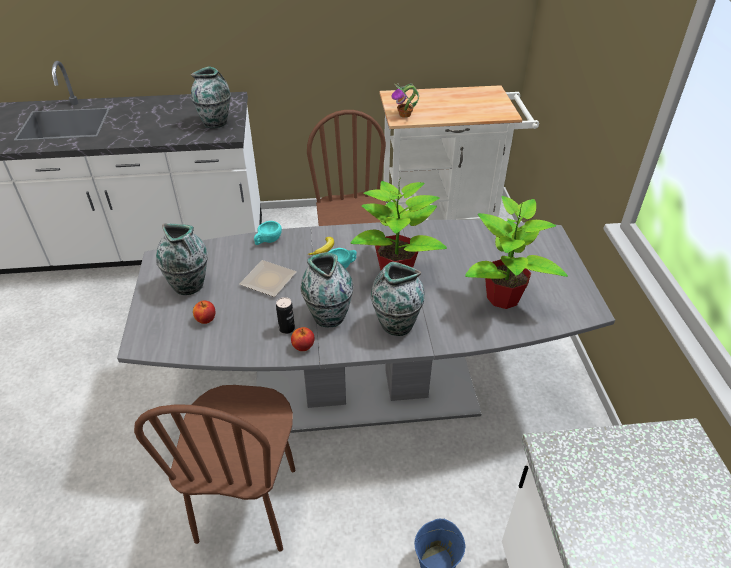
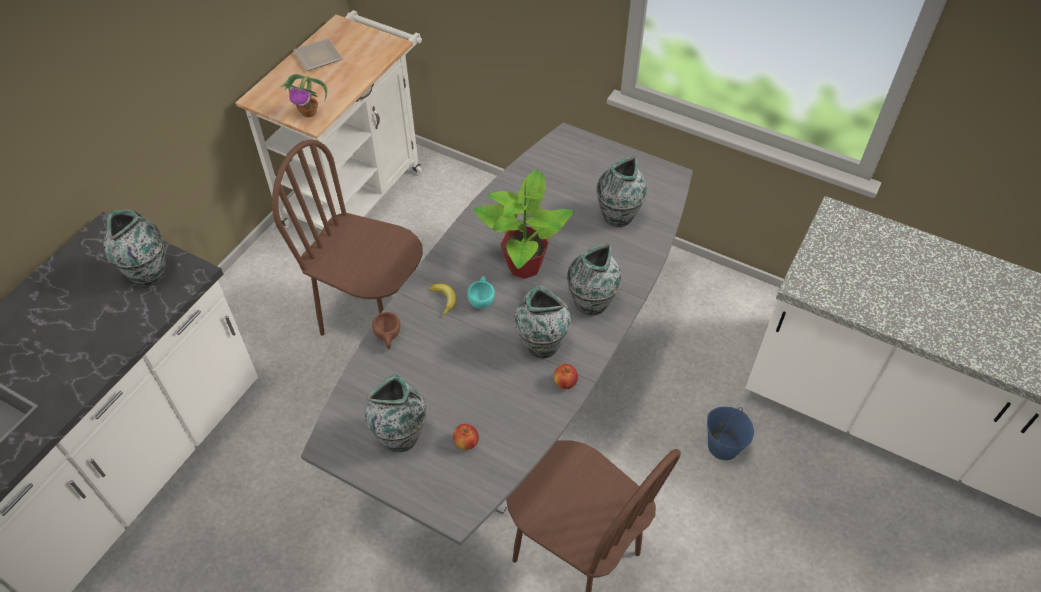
camera: 55 degrees left, 10 degrees up
(267, 241) = (388, 337): turquoise cup -> brown cup
(268, 279) = (449, 365): plate -> plate (316, 57)
(287, 328) = (532, 384): can -> none
(503, 298) = (617, 217): potted plant -> vase

